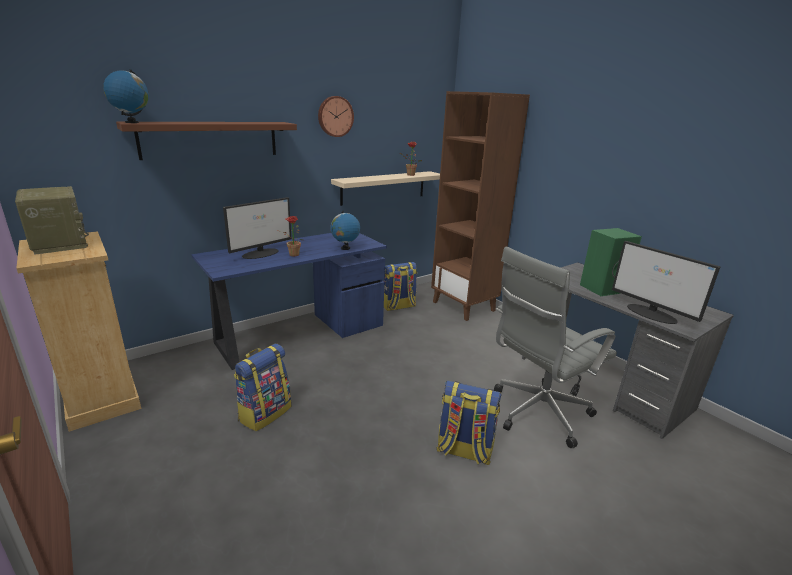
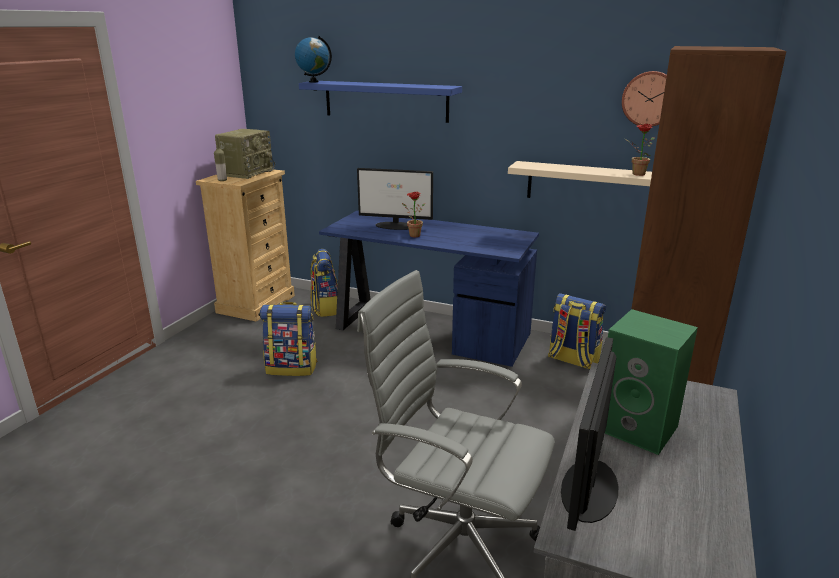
camera: 60 degrees right, 0 degrees up
(58, 257) = (222, 180): none -> bottle
(210, 139) = (385, 101): brown shelf -> blue shelf
(335, 116) = (529, 81): wall clock -> wall clock (649, 99)
(345, 248) = (470, 246): globe -> none
(464, 451) = (328, 500): backpack -> backpack (325, 308)

